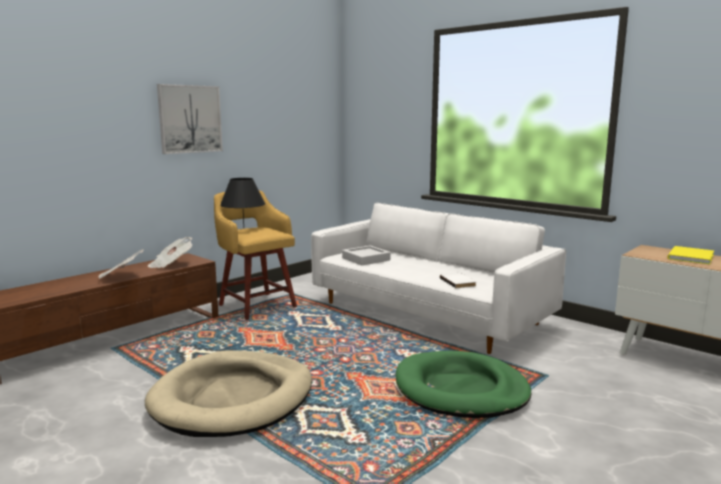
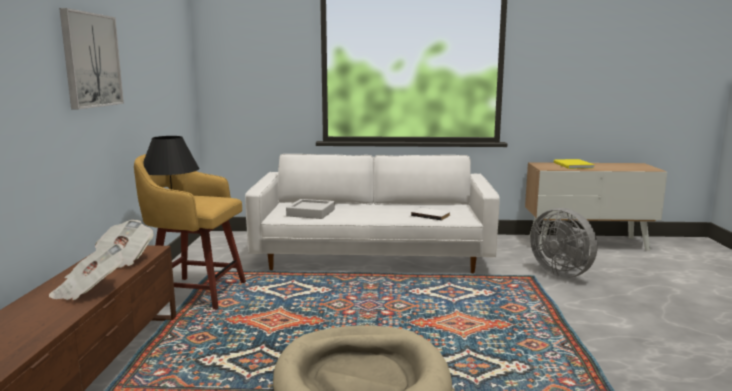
camera: 40 degrees left, 0 degrees up
(460, 390) = (507, 304): green dog bed -> none
(590, 383) = (562, 273): none -> grey fan

